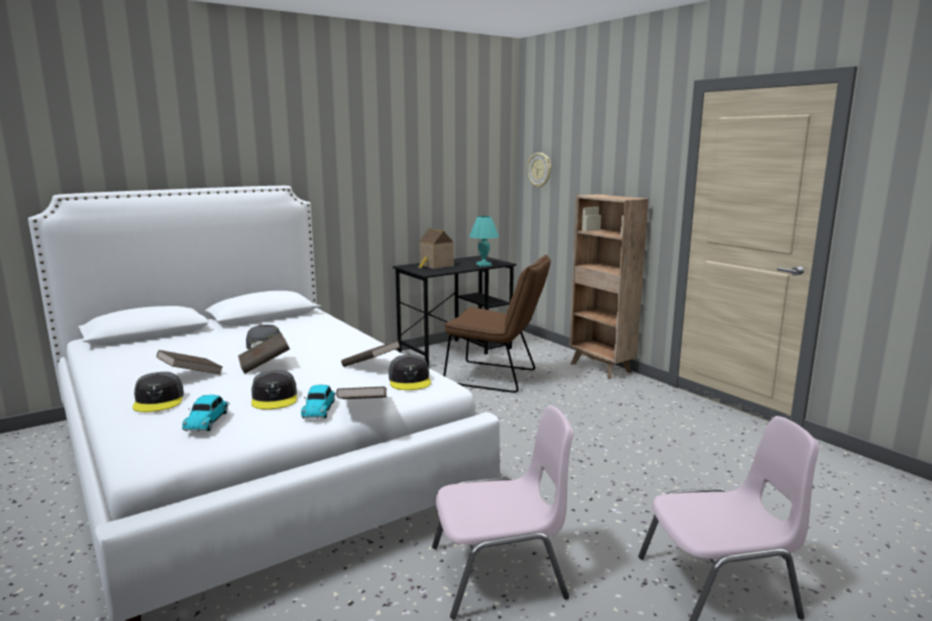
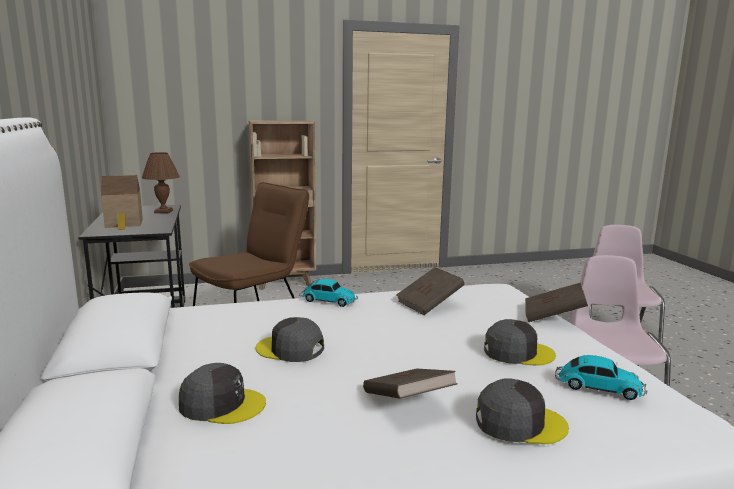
camera: 70 degrees left, 0 degrees up
(264, 365) = (393, 352): brown book -> none
(319, 409) = (552, 334): toy car -> toy car (327, 300)
(410, 380) = (482, 294): grey cap -> grey cap (222, 404)
(483, 265) = (163, 212): turquoise table lamp -> brown table lamp
(540, 170) = (150, 98): wall clock -> none

